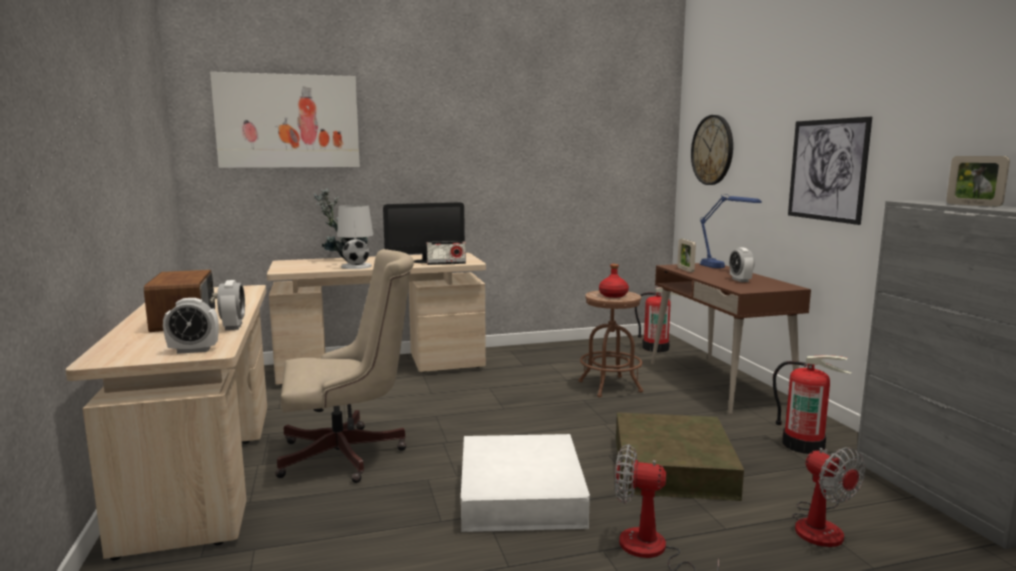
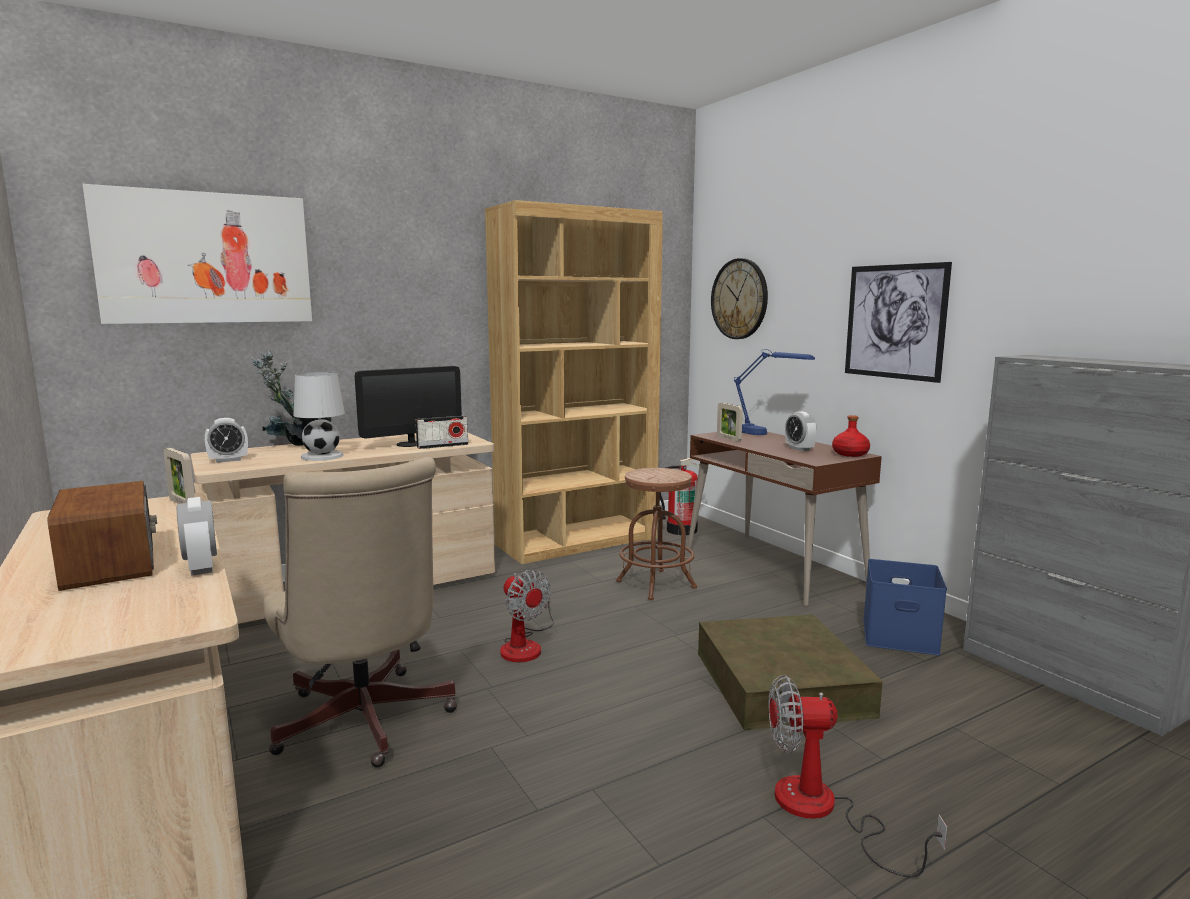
camera: 15 degrees left, 0 degrees up
(193, 350) = (160, 618): alarm clock -> alarm clock (228, 460)
(349, 455) = (364, 725): beige office chair -> beige office chair turned 90 degrees clockwise
(521, 493) = (622, 749): white storage box -> none
(563, 349) = (577, 541): none -> brown bookcase
(613, 295) = (659, 475): red bottle -> red bottle (850, 454)
(803, 445) = (901, 635): fire extinguisher -> blue storage box
(820, 525) = (976, 737): fan -> fan (525, 645)
(973, 205) = (1097, 360): picture frame -> picture frame (182, 503)

